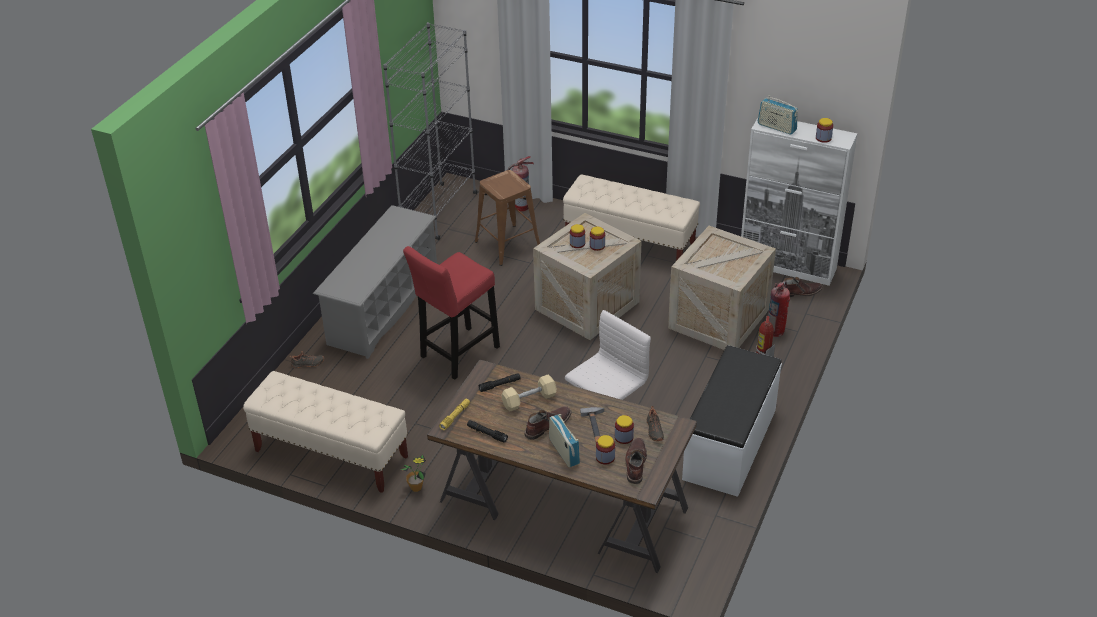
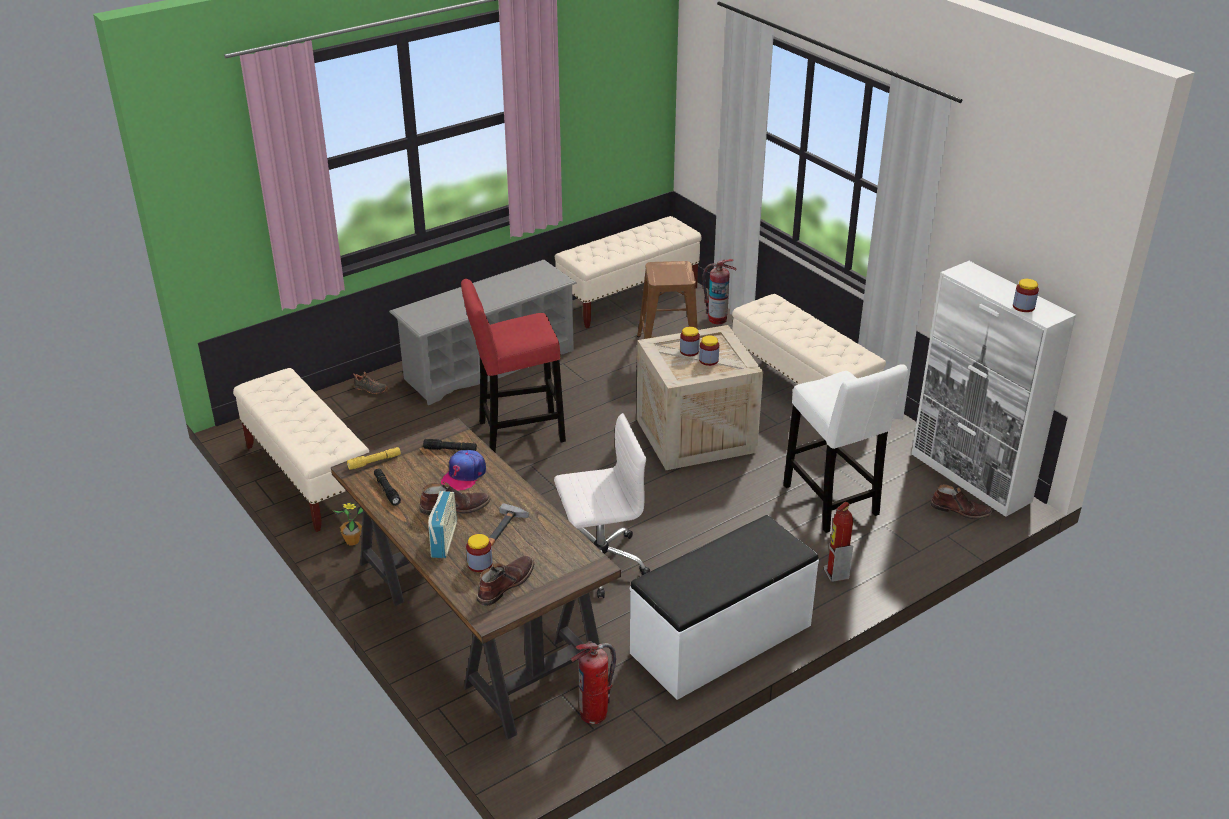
camera: 30 degrees right, 5 degrees down
(439, 212) = (628, 298): grey bookcase -> beige bench
(529, 400) = (464, 475): beige dumbbell -> cap
(624, 437) = (522, 552): jar -> none
(654, 430) = (562, 559): black shoe -> none
(719, 320) = (832, 504): crate -> white stool
(776, 127) = (974, 279): radio -> none
(776, 331) = (891, 540): fire extinguisher -> fire extinguisher (594, 714)

